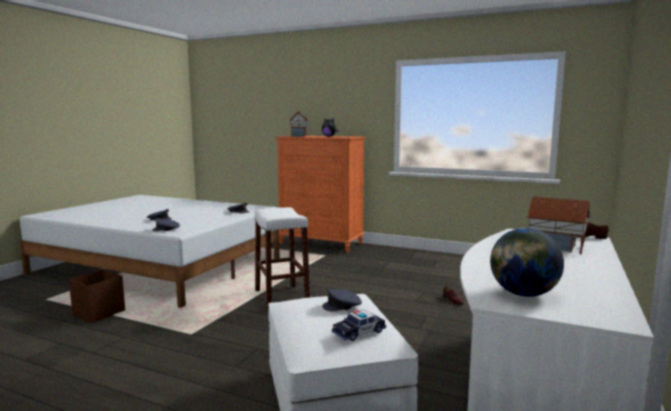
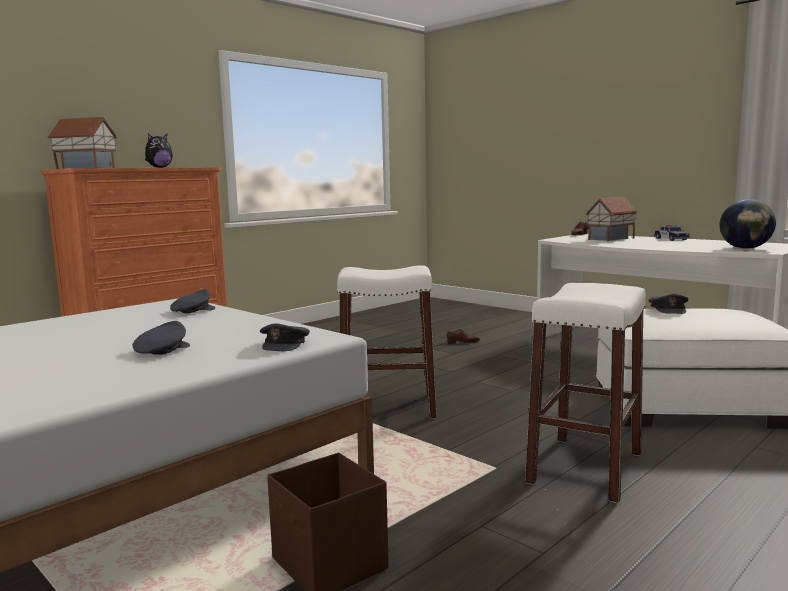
camera: 70 degrees left, 0 degrees up
(192, 359) = (585, 468): none -> white stool
(359, 332) = (735, 310): toy car -> toy car (671, 239)

